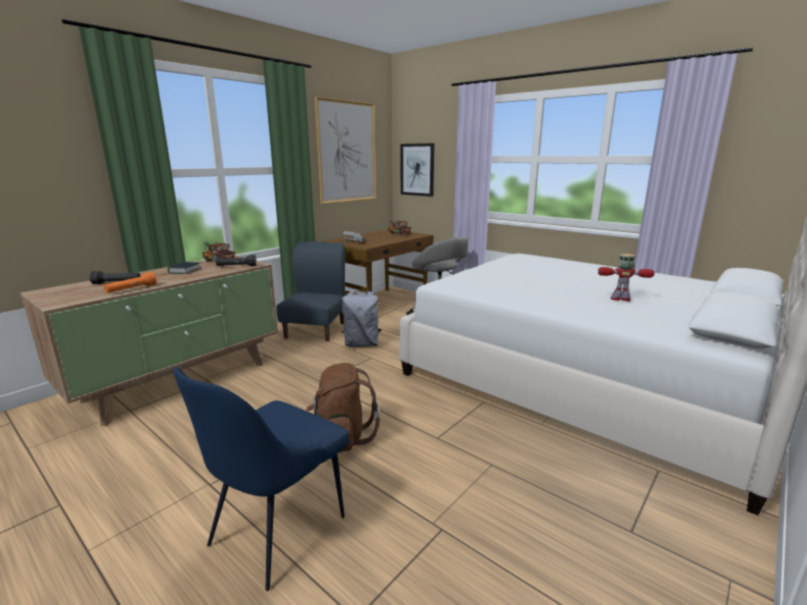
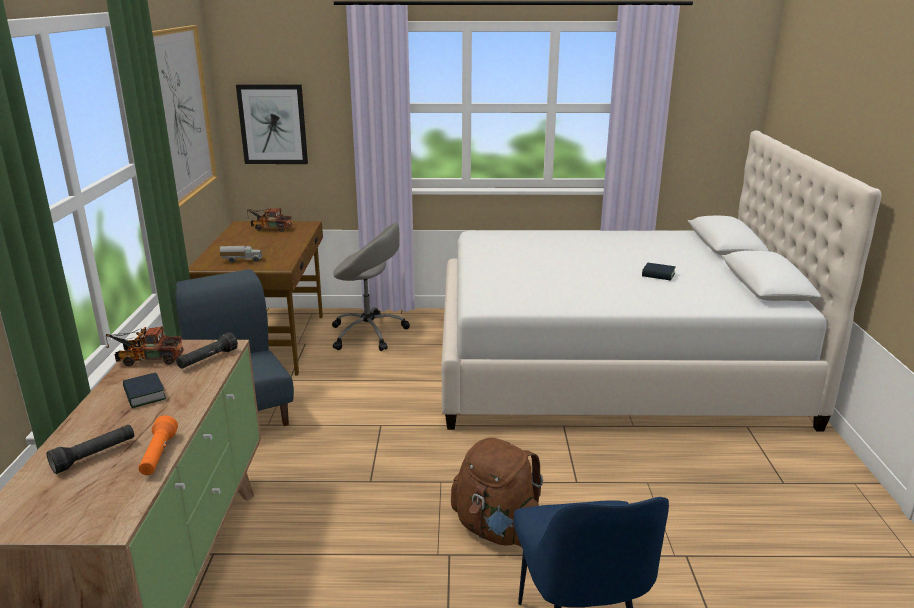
camera: 40 degrees left, 5 degrees up
(362, 344) = (341, 412): grey backpack -> none
(620, 299) = (658, 275): toy robot -> book

